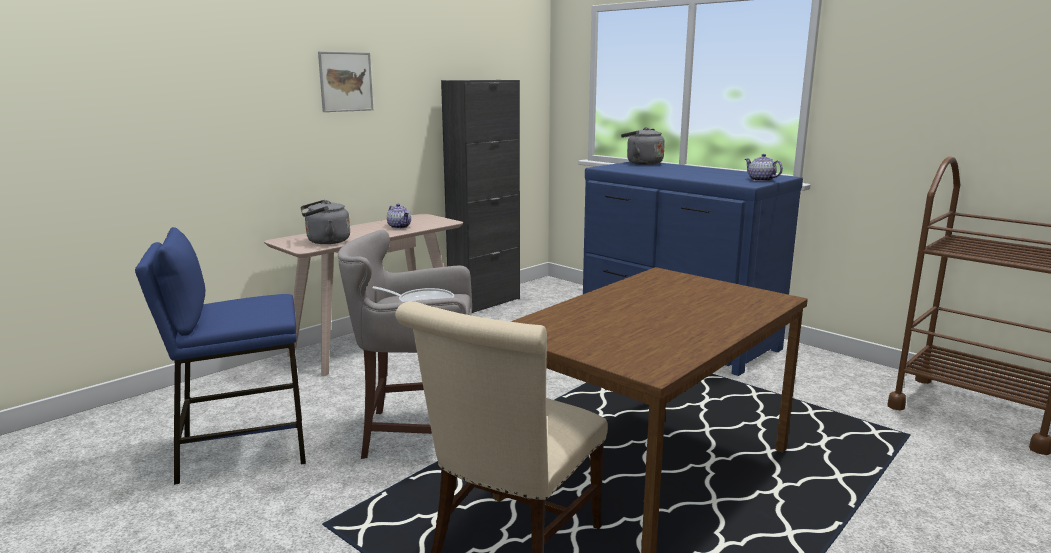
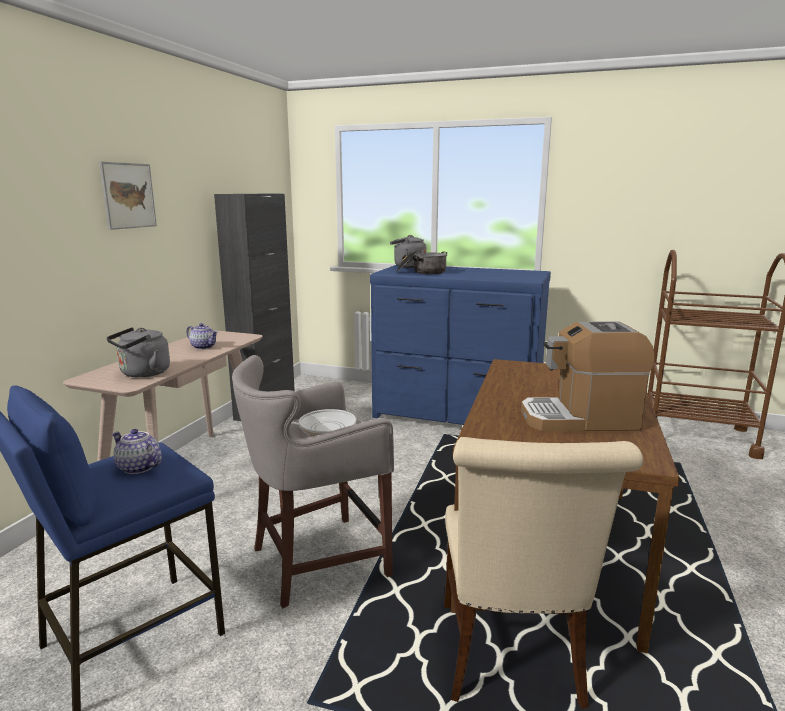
camera: 25 degrees left, 0 degrees up
(642, 169) = (422, 272): none -> cooking pot
(649, 328) = (580, 419): none -> coffee machine
(760, 180) = (530, 275): teapot -> teapot (138, 467)

